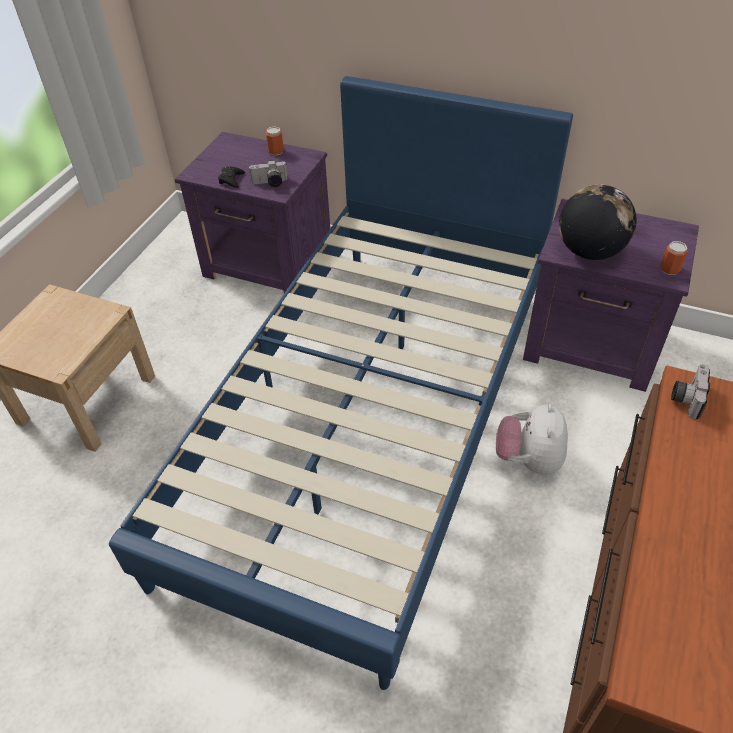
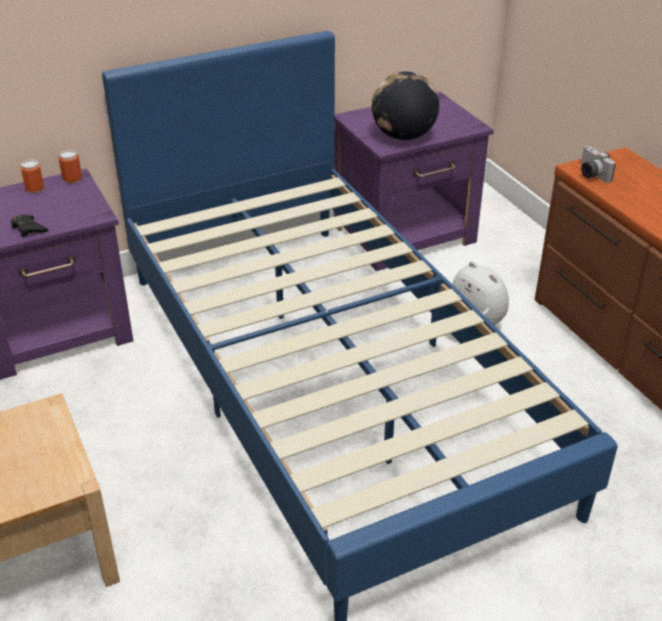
camera: 50 degrees left, 10 degrees down
(270, 183) = (75, 213): camera -> none
(669, 269) = (464, 122): can -> can (72, 179)

